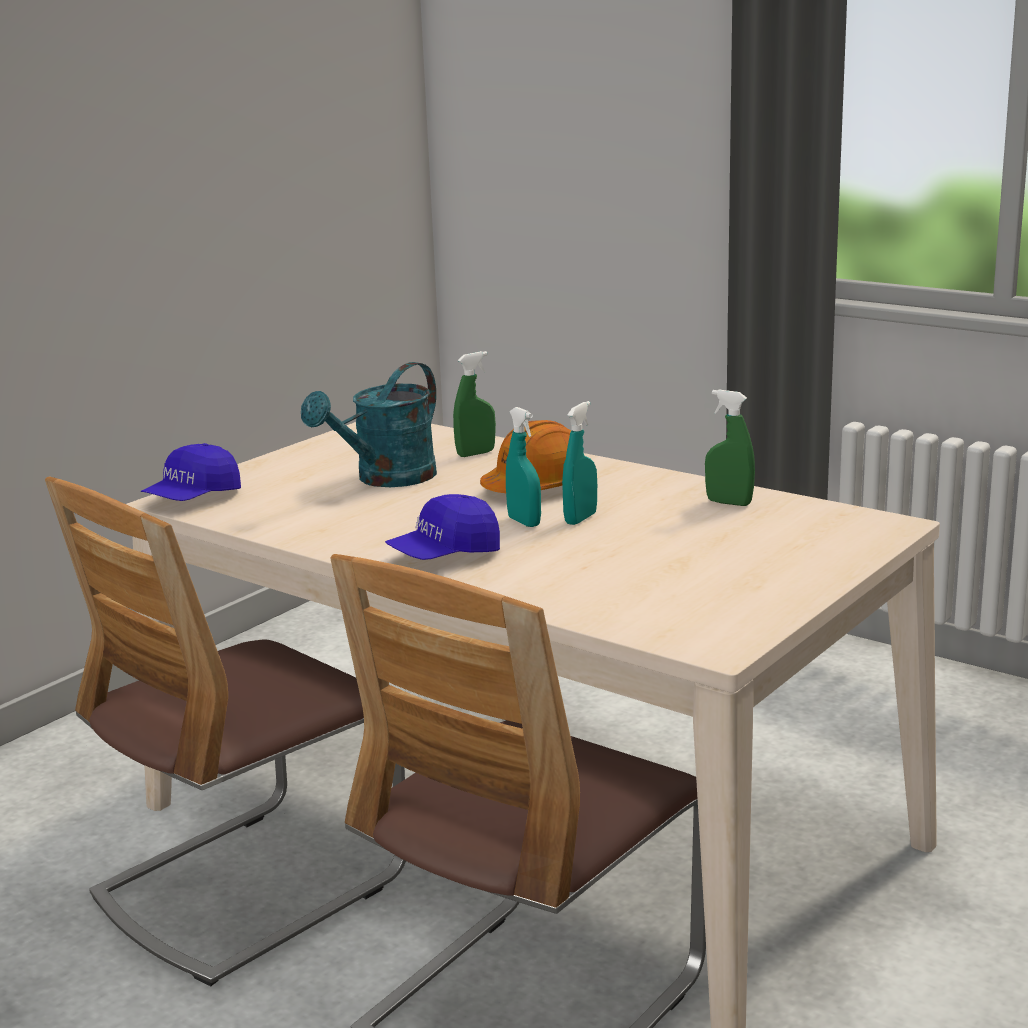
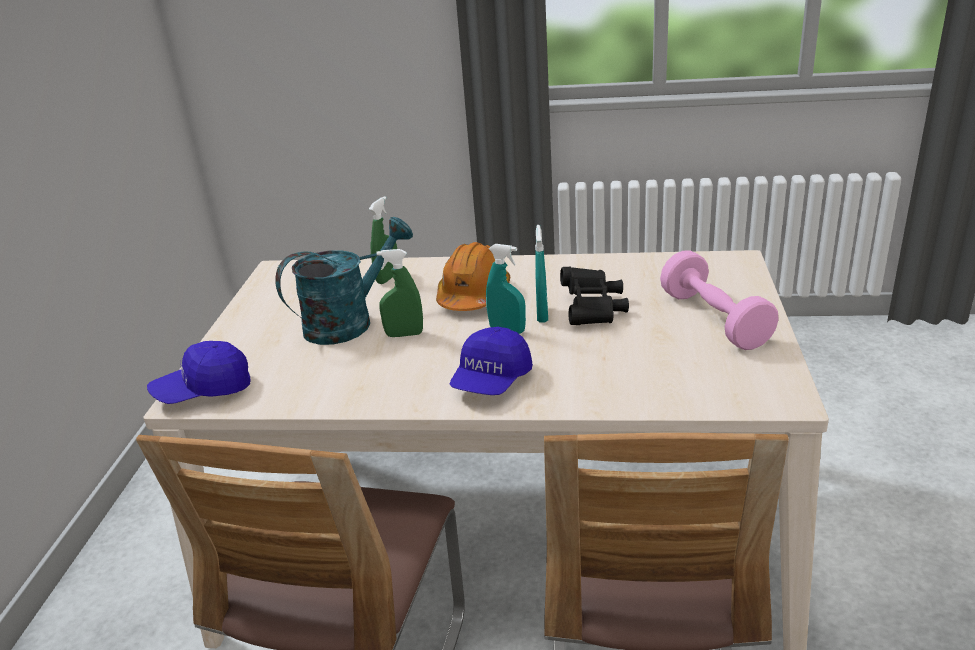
camera: 30 degrees left, 10 degrees up
(193, 498) = (204, 391): blue cap -> blue cap turned 60 degrees clockwise
(386, 479) = (349, 321): turquoise watering can -> turquoise watering can turned 135 degrees counterclockwise
(641, 527) = (593, 310): none -> black binoculars
(729, 503) = (619, 271): green spray bottle -> green spray bottle (404, 334)
(761, 567) = (714, 320): none -> pink dumbbell

